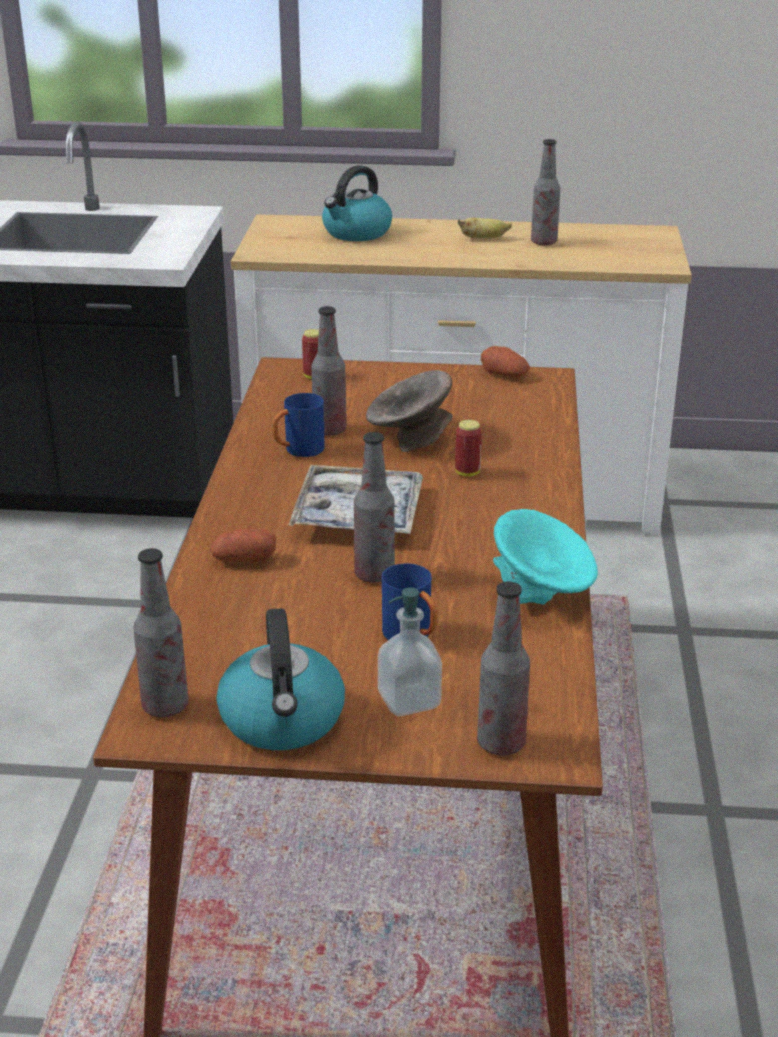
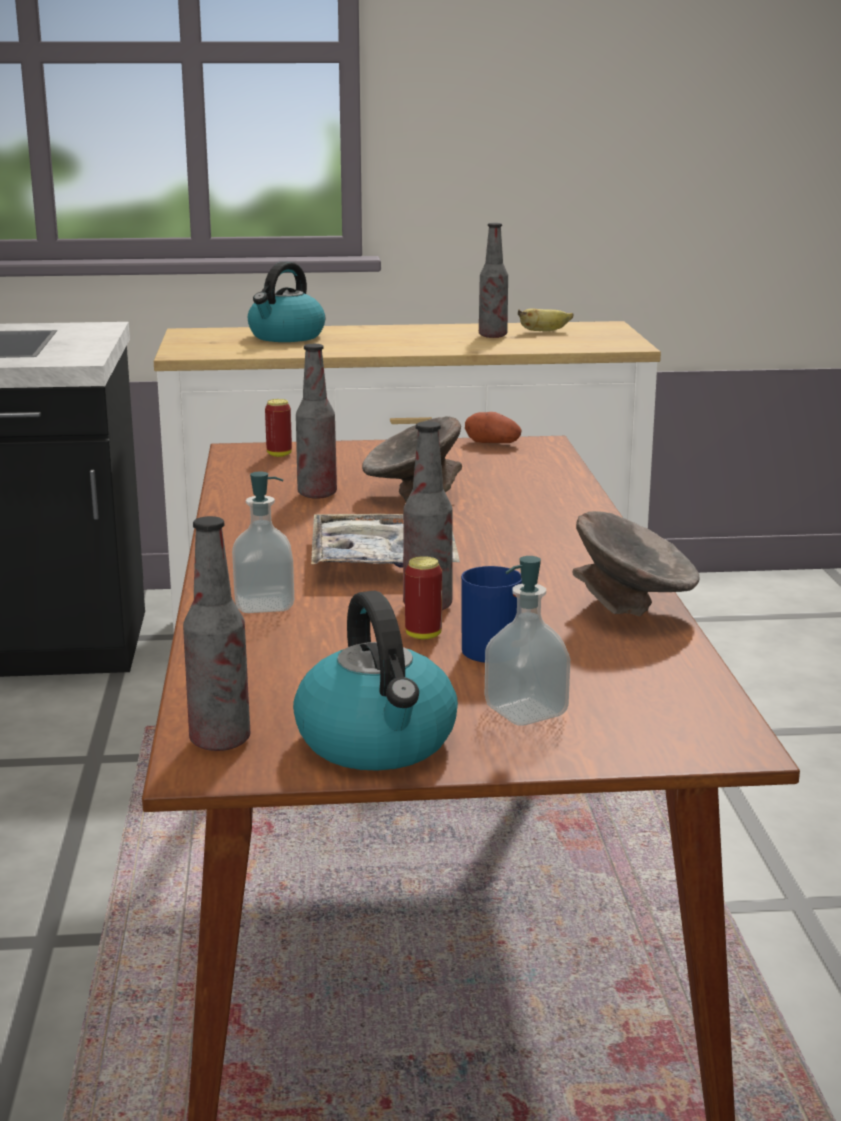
camera: 10 degrees left, 10 degrees down
(244, 560) = (264, 605): potato -> soap dispenser
(298, 451) = (288, 512): blue mug -> none
(467, 473) = (492, 518): can -> can (423, 635)
(484, 238) = (427, 335): banana -> banana (544, 331)
(501, 743) = (657, 740): bottle -> none
(541, 596) = (632, 611): turquoise bowl -> grey bowl

